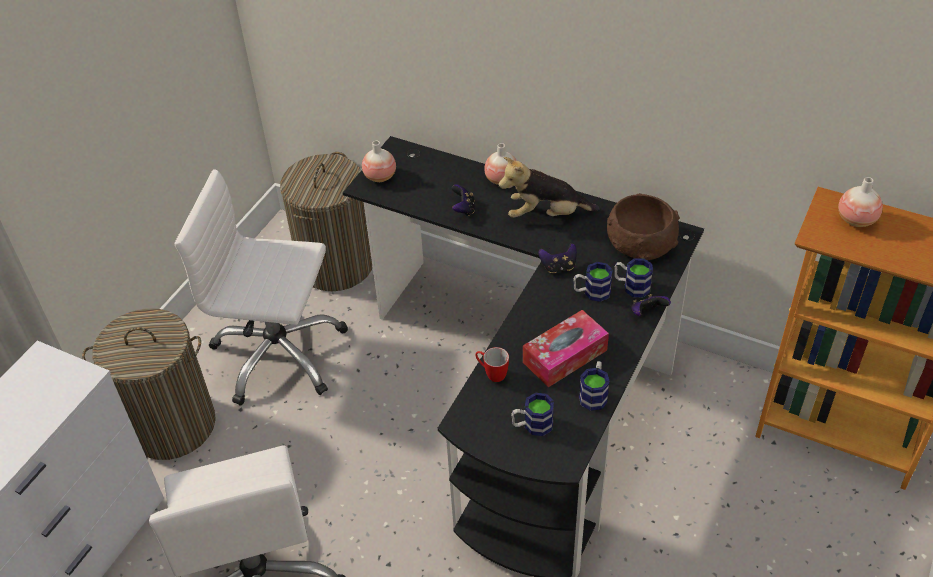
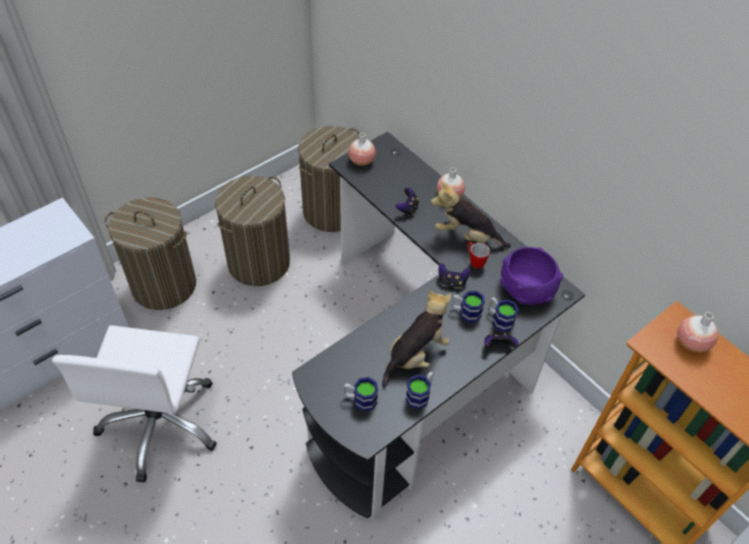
camera: 20 degrees right, 5 degrees up
(279, 354) = (259, 262): white office chair -> laundry basket
(491, 374) = (354, 346): mug -> mug (474, 261)
(565, 356) = (416, 355): tissue box -> plush toy
(641, 242) = (528, 286): brown bowl -> purple bowl

